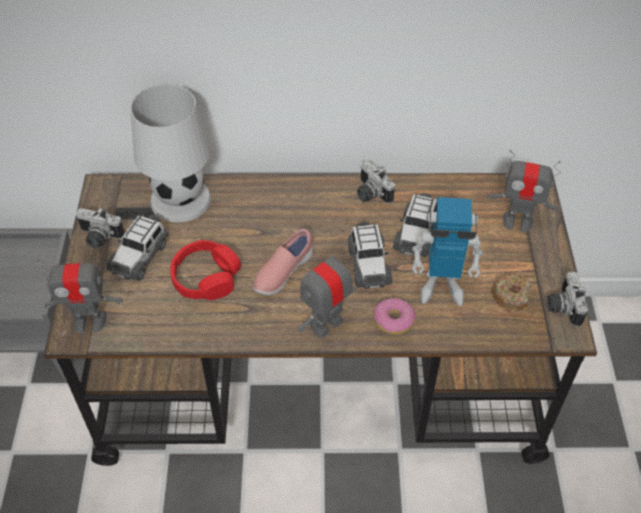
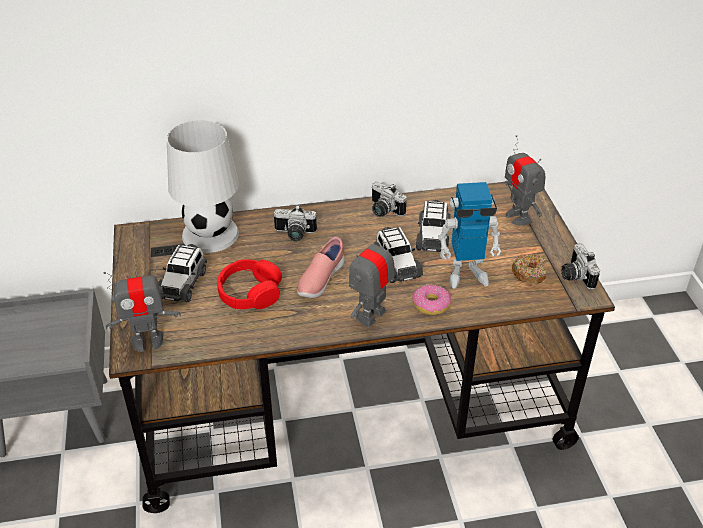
camera: 10 degrees left, 10 degrees down
(99, 238) = (140, 273): camera -> camera (294, 234)
(517, 221) = (518, 217): toy robot -> toy robot turned 60 degrees clockwise

